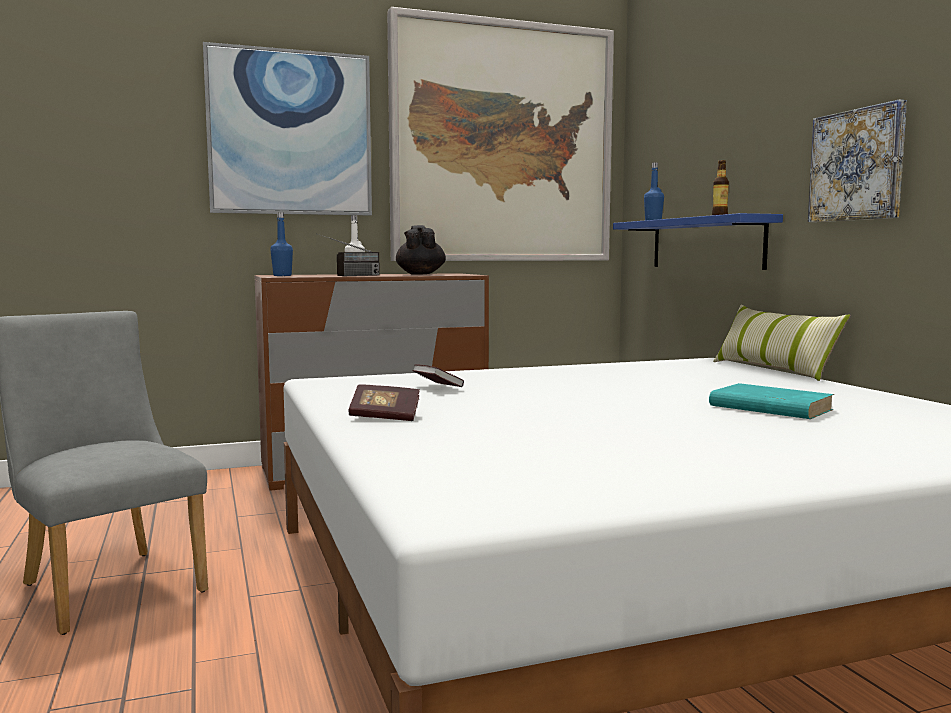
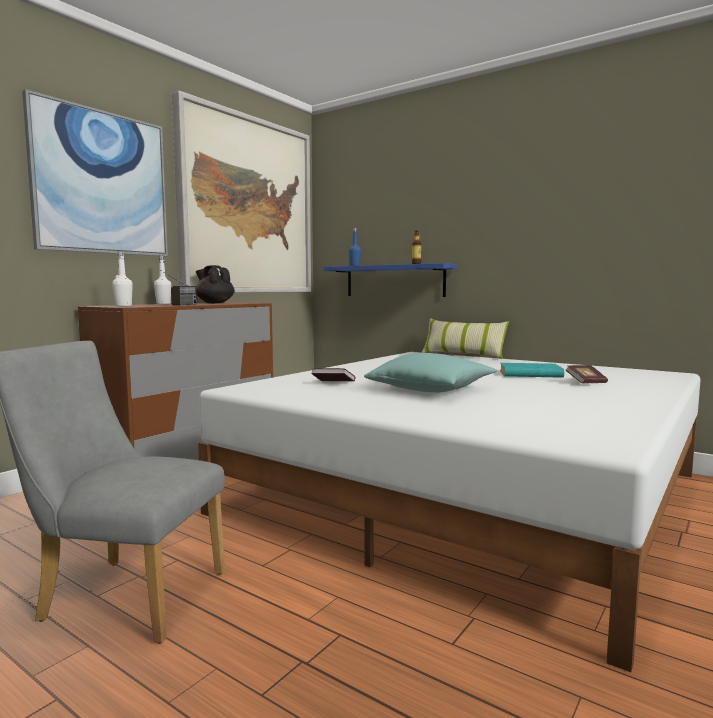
camera: 35 degrees left, 0 degrees up
(282, 275) = (123, 306): blue bottle -> white bottle
(384, 417) = (373, 405): book -> book (586, 383)
(525, 409) = (431, 389): none -> turquoise pillow
(857, 165) = (510, 238): picture -> none

